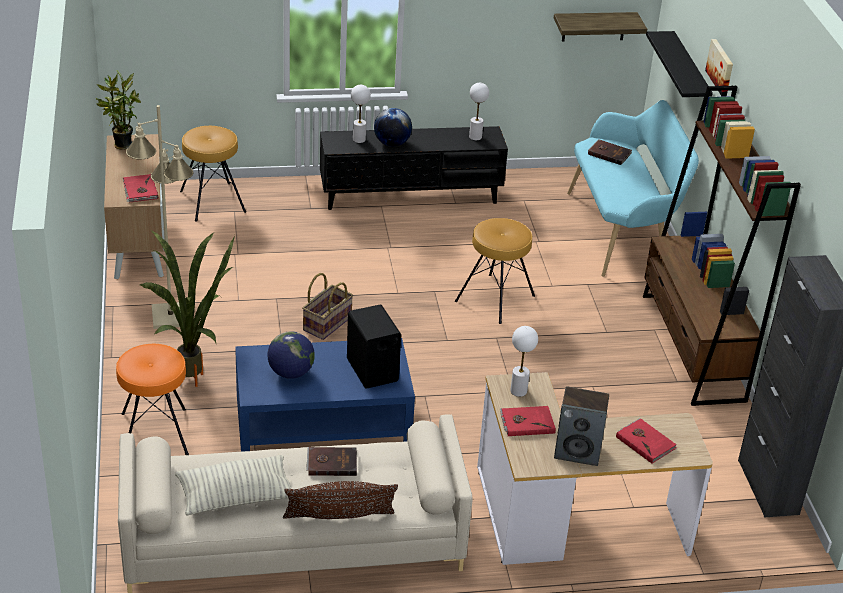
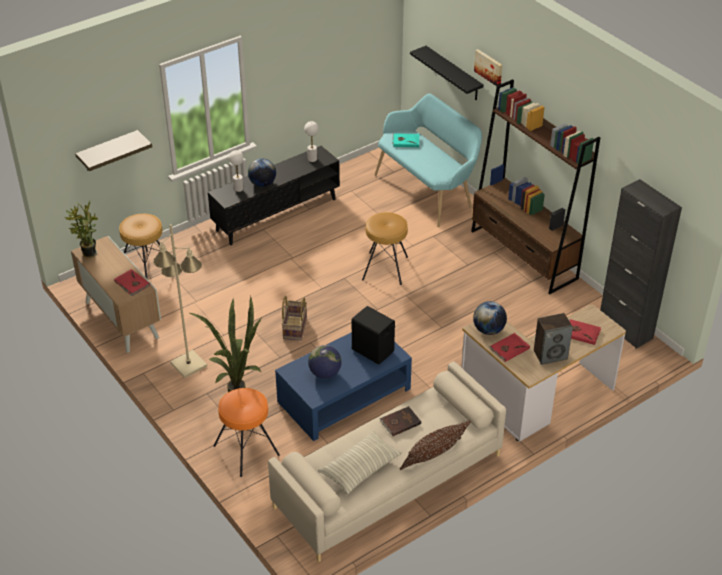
camera: 25 degrees left, 5 degrees up
(518, 391) = (488, 330): white table lamp -> globe
(594, 26) = (365, 56): shelf -> shelf (108, 151)
(609, 153) = (406, 141): brown book -> turquoise book

